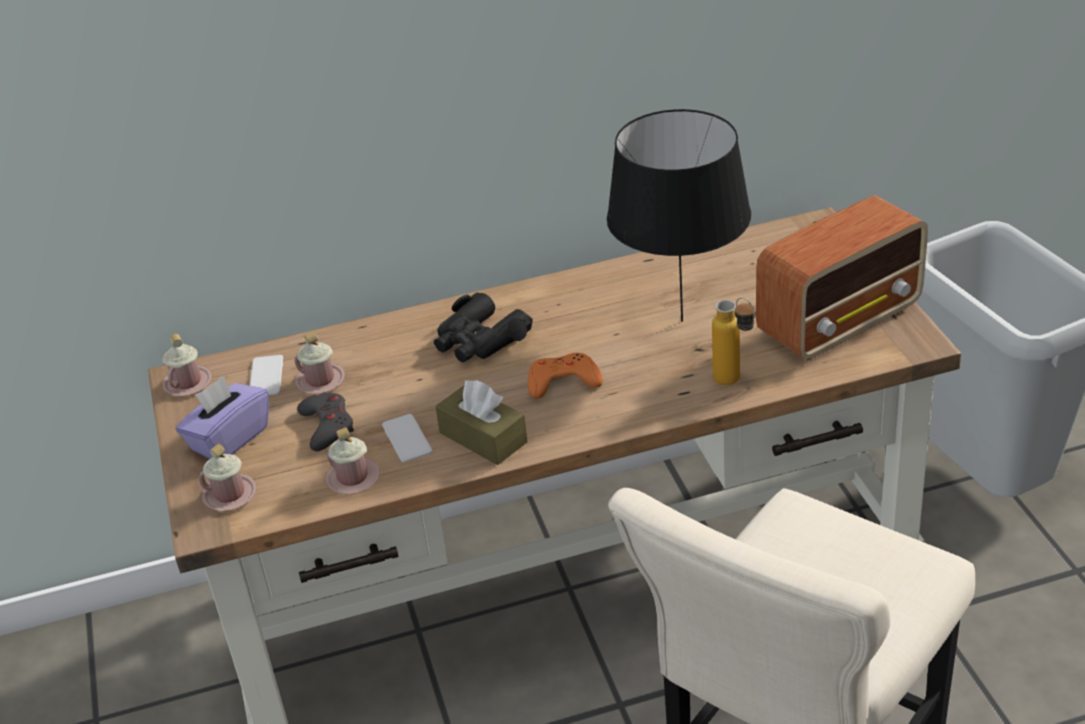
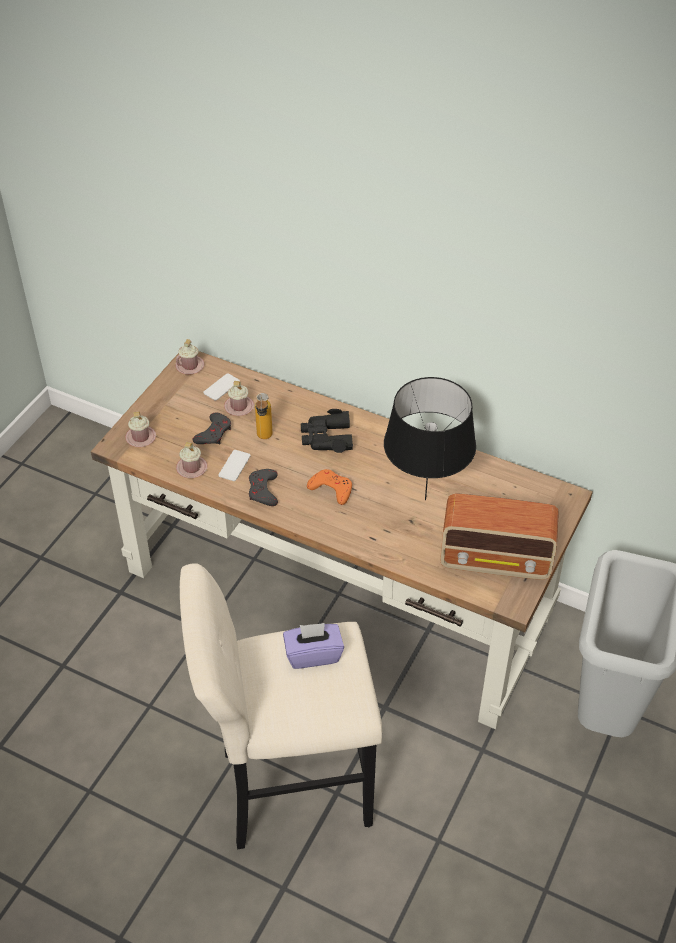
camera: 40 degrees right, 10 degrees up
(229, 439) = (172, 409): purple tissue box -> purple tissue box (313, 654)
(483, 437) = (263, 490): brown tissue box -> grey game controller
(735, 383) = (401, 552): bottle -> bottle (264, 439)

